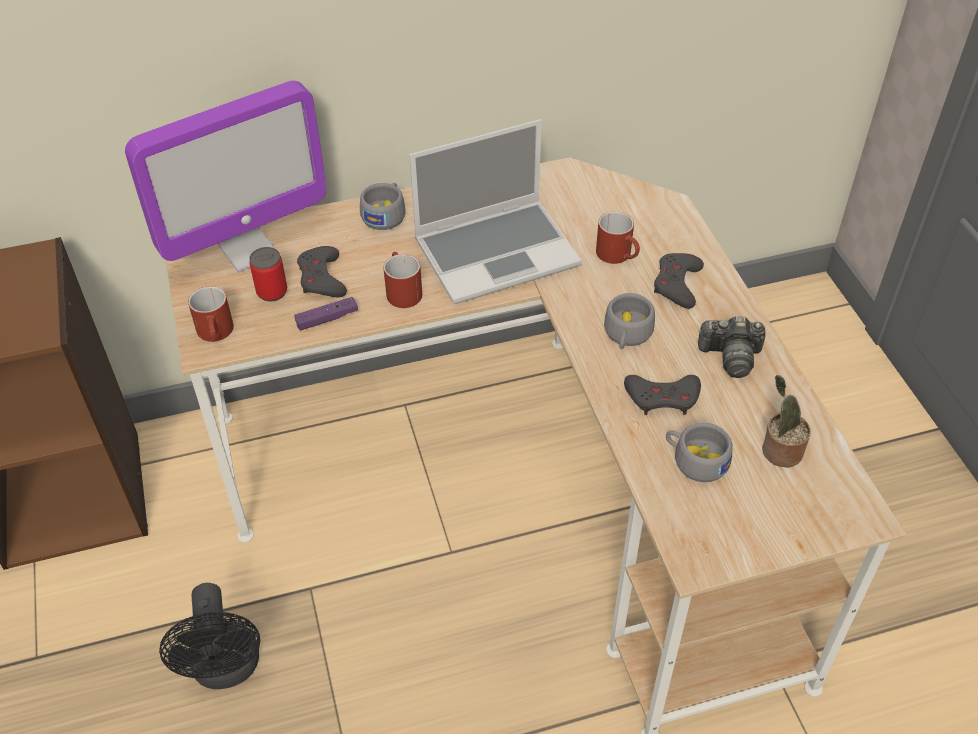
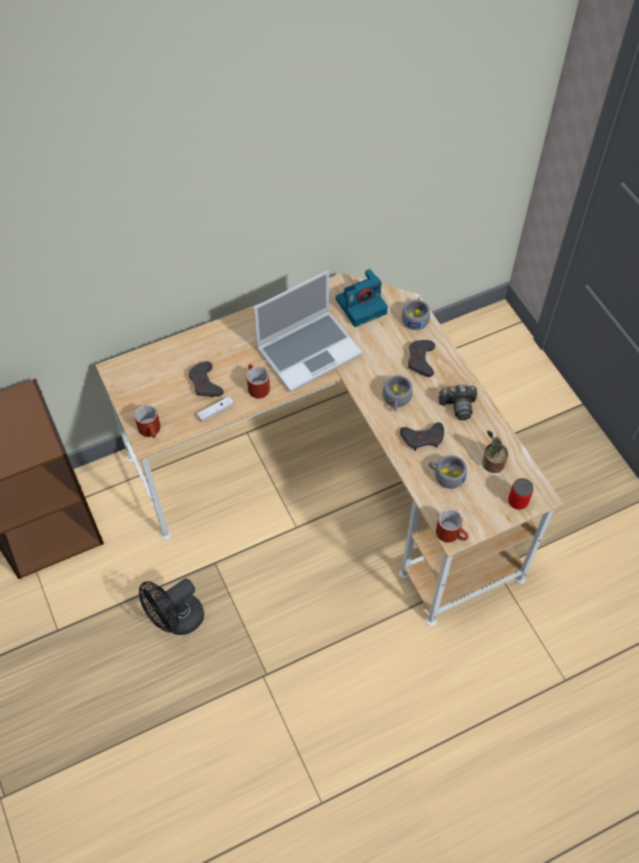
camera: 10 degrees left, 10 degrees up
(226, 670) = (176, 620): black fan -> black fan turned 75 degrees clockwise
(248, 250) = (153, 369): monitor -> none
(272, 291) = (177, 397): can -> can (518, 501)
(327, 319) = (215, 412): purple game controller -> white game controller
(385, 214) = (233, 331): grey cup -> grey cup (415, 317)
(594, 201) = (362, 305): none -> camera
(619, 255) = (383, 344): red mug -> red mug (452, 534)

